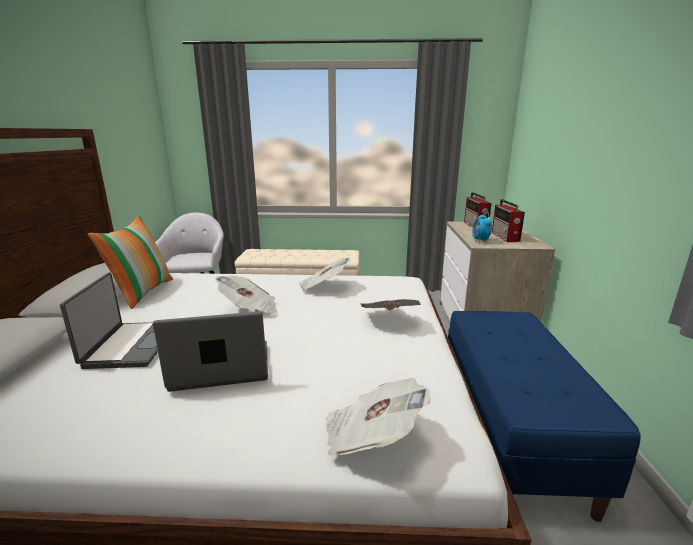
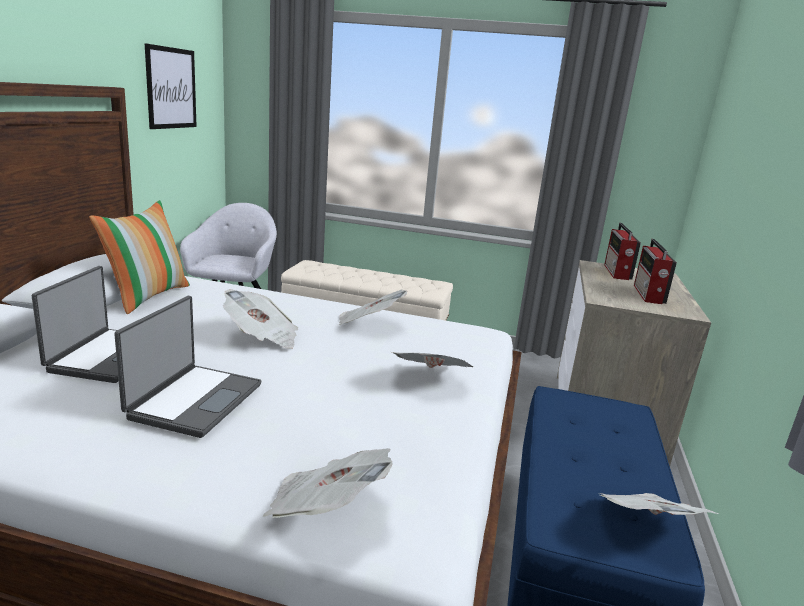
camera: 10 degrees right, 0 degrees up
(126, 128) = (171, 88): none -> picture
(221, 368) = (194, 400): laptop -> laptop turned 105 degrees clockwise
(480, 241) = (607, 294): alarm clock -> none
(580, 396) = (647, 526): none -> newspaper

